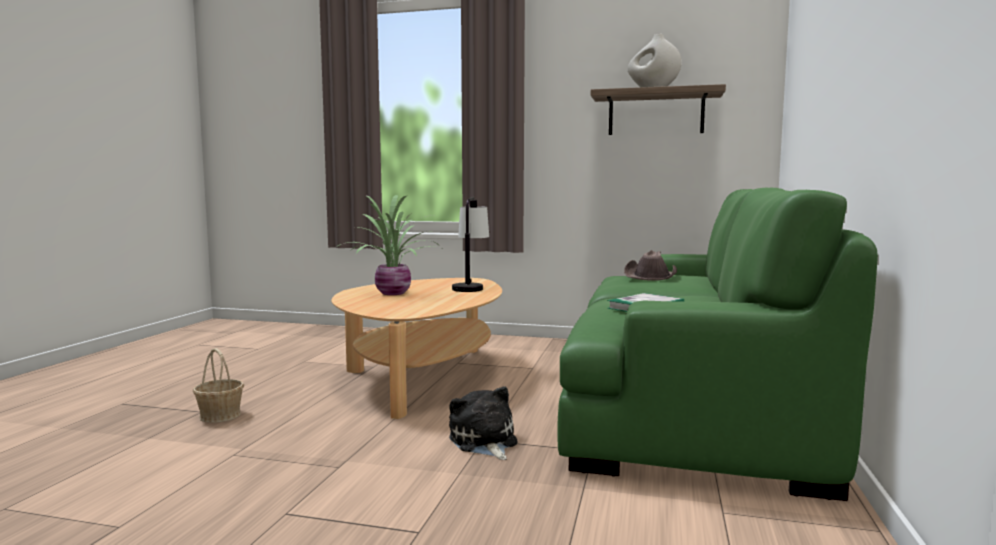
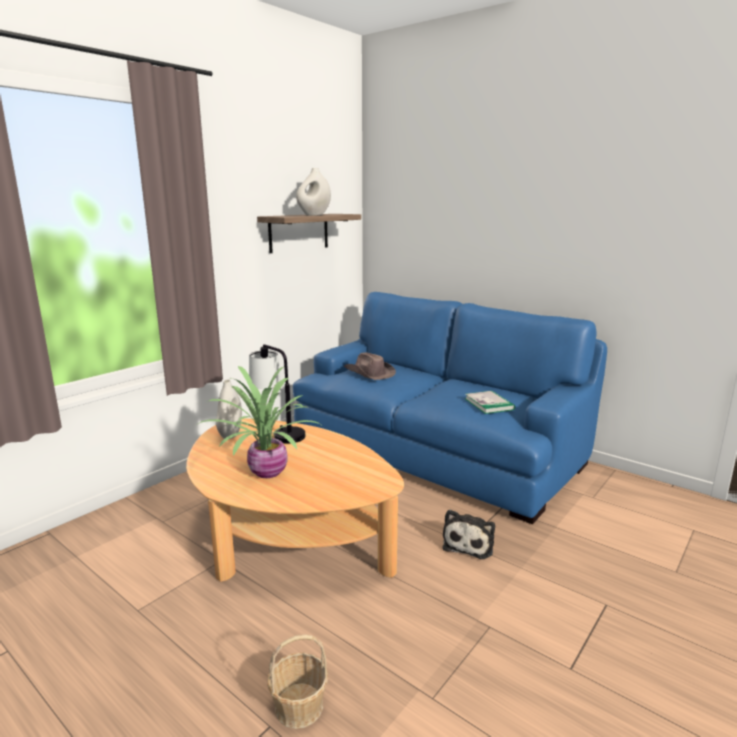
camera: 65 degrees left, 10 degrees up
(451, 281) = (230, 434): none -> white vase
(484, 442) = (469, 543): plush toy -> plush toy turned 75 degrees counterclockwise
(687, 399) = (434, 450): green sofa -> blue sofa

